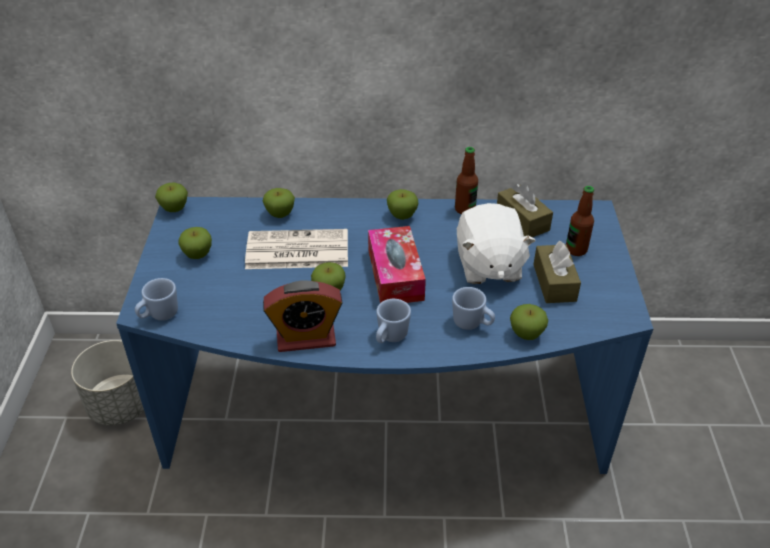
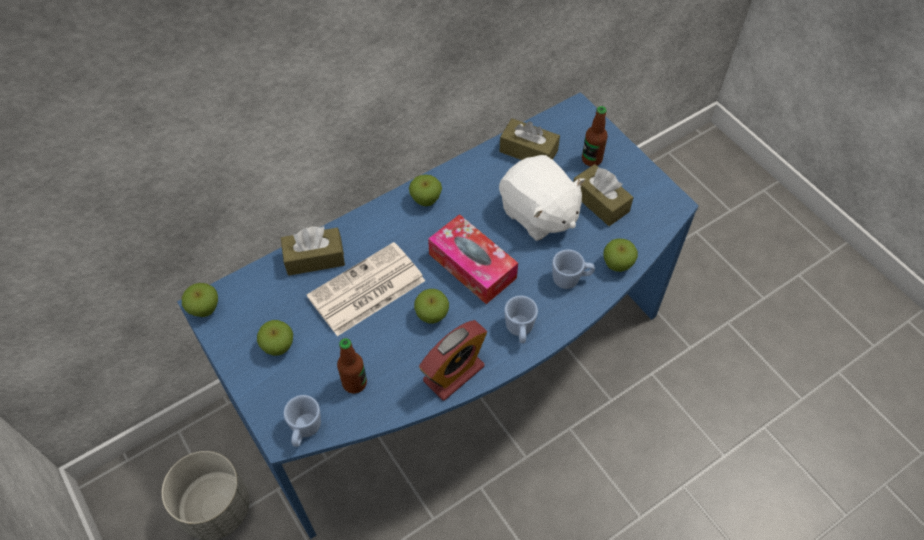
camera: 35 degrees left, 15 degrees up
(280, 214) = (314, 258): apple -> brown tissue box
(465, 209) = (473, 164): bottle -> bottle (354, 383)

